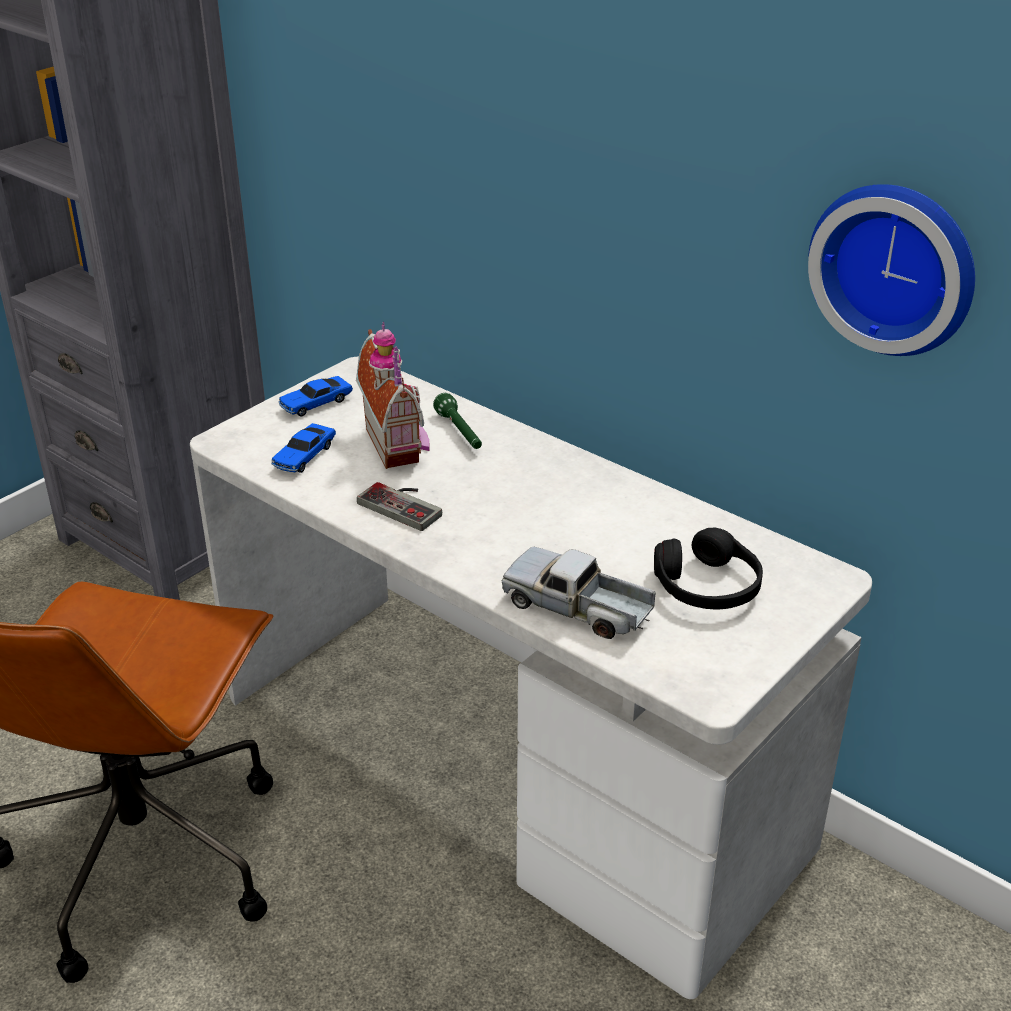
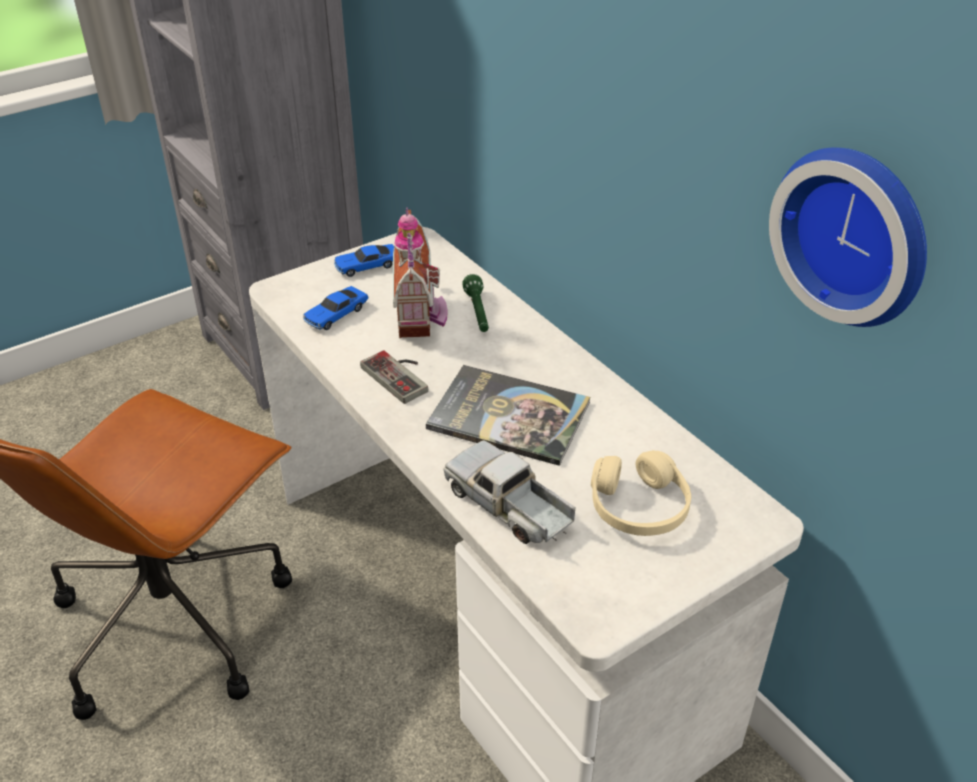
camera: 15 degrees right, 5 degrees up
(538, 525) = (509, 416): none -> book
(707, 586) = (638, 507): black headphones -> beige headphones

